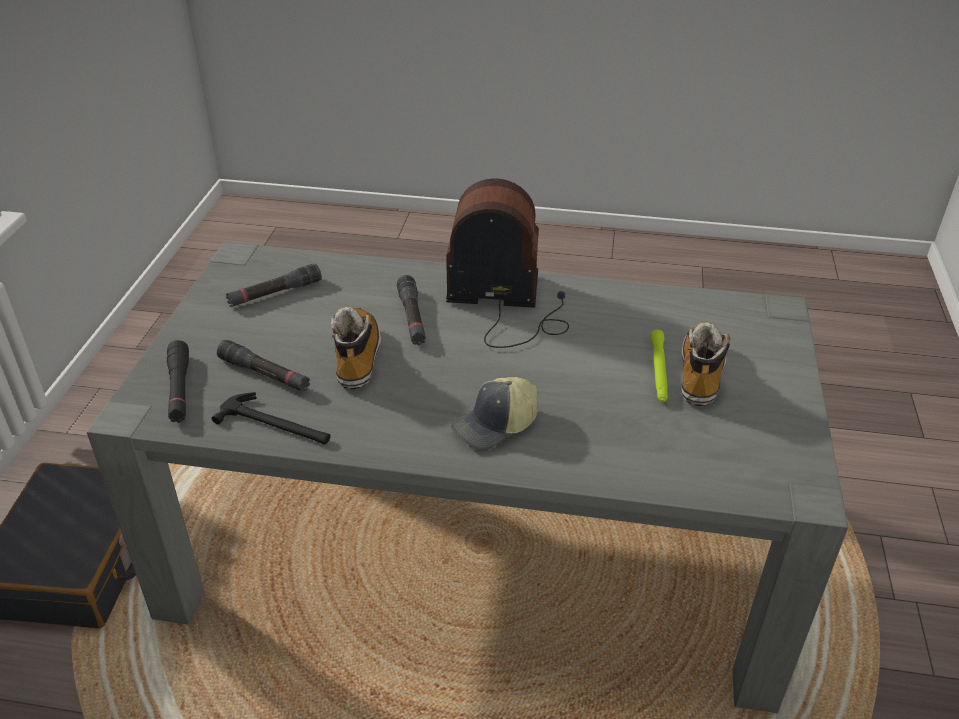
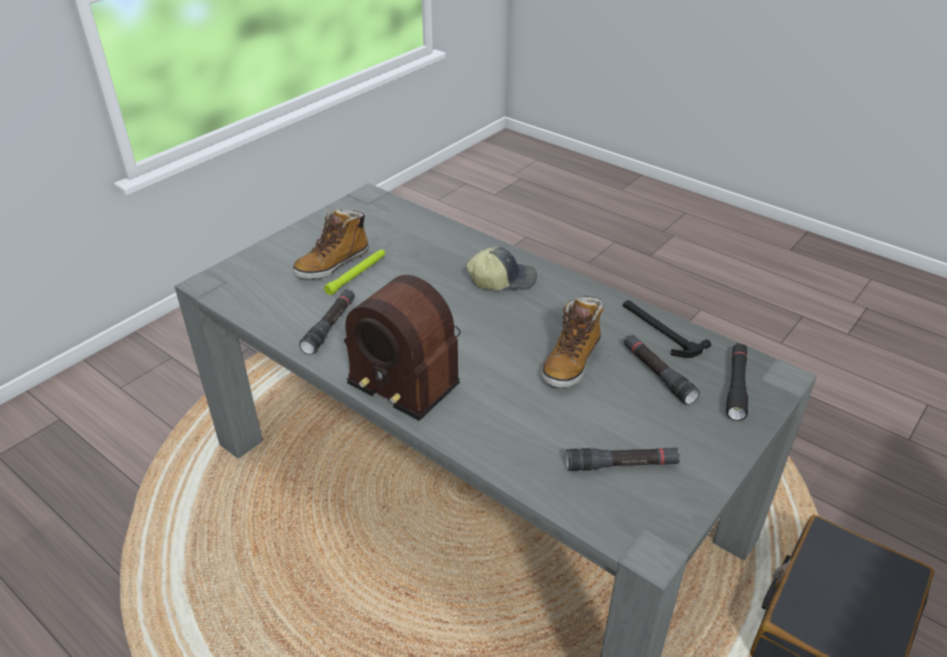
camera: 150 degrees left, 0 degrees up
(412, 317) = (500, 383): black flashlight -> black flashlight (330, 326)

